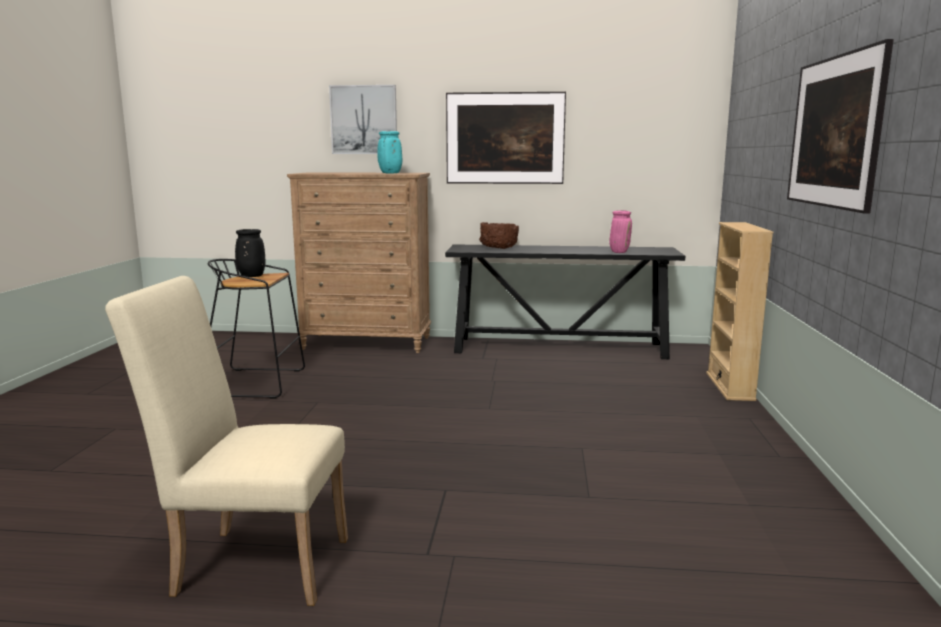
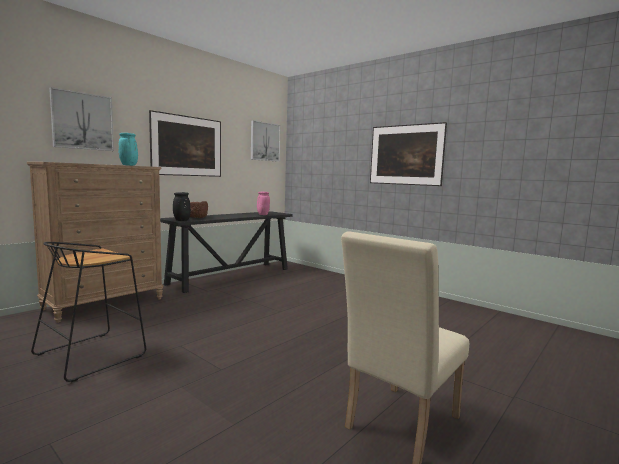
camera: 55 degrees left, 5 degrees down
(251, 276) = (81, 255): black vase -> black vase (181, 220)
(668, 116) = (265, 141): none -> picture
(730, 386) = (332, 273): beige bookcase -> none

